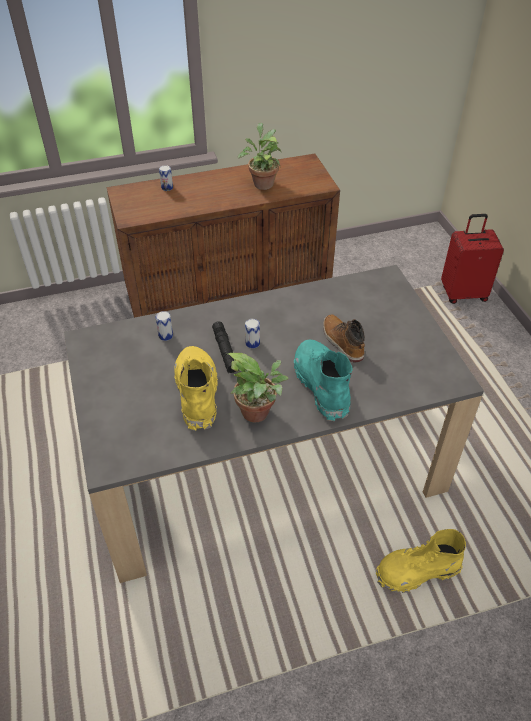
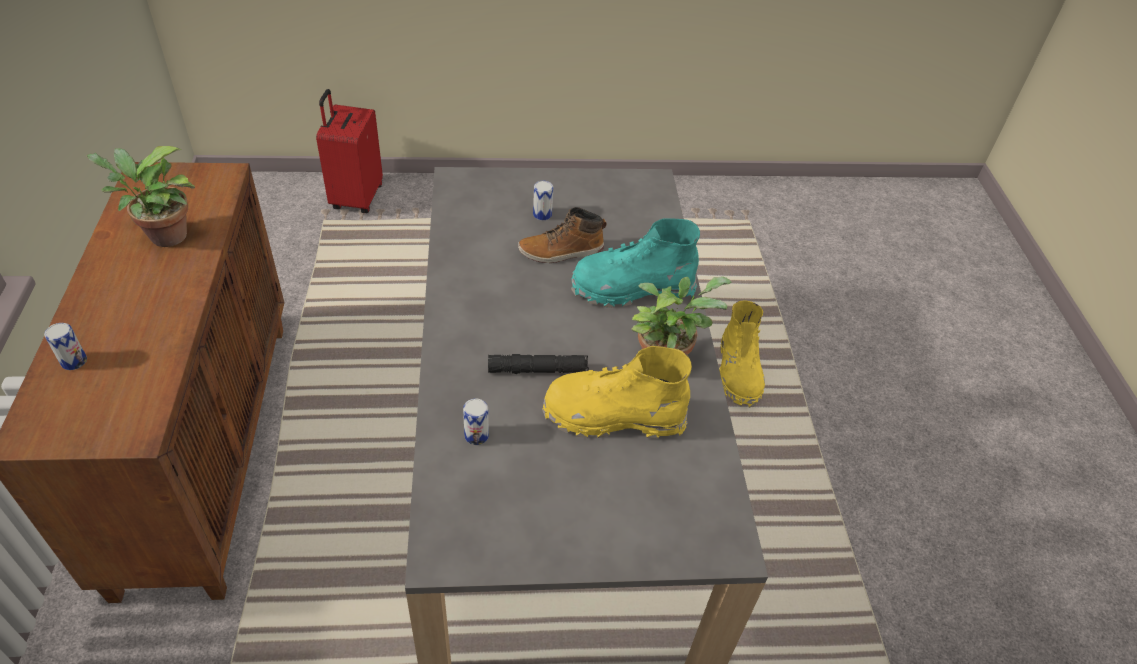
camera: 80 degrees left, 0 degrees up
(252, 343) = (531, 337): can -> can (542, 214)

